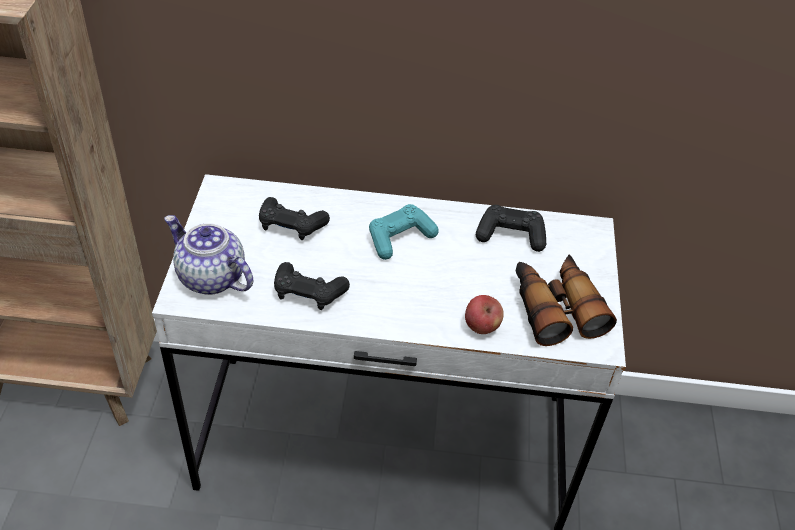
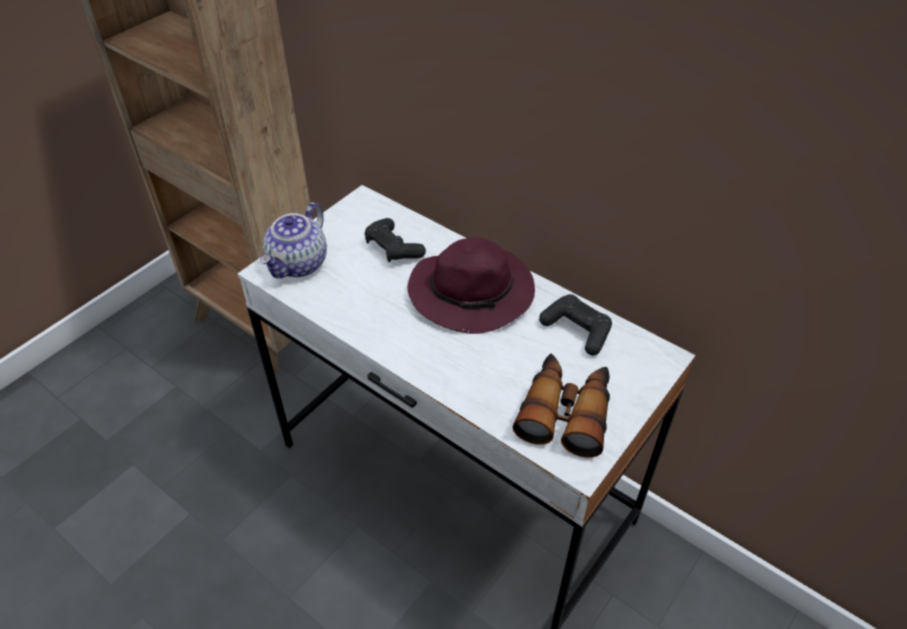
camera: 35 degrees right, 0 degrees up
(210, 277) = (299, 264): teapot -> teapot turned 135 degrees counterclockwise
(308, 293) = (361, 306): black game controller -> none
(400, 238) = (473, 293): turquoise game controller -> purple hat
(481, 326) = (481, 397): apple -> none

